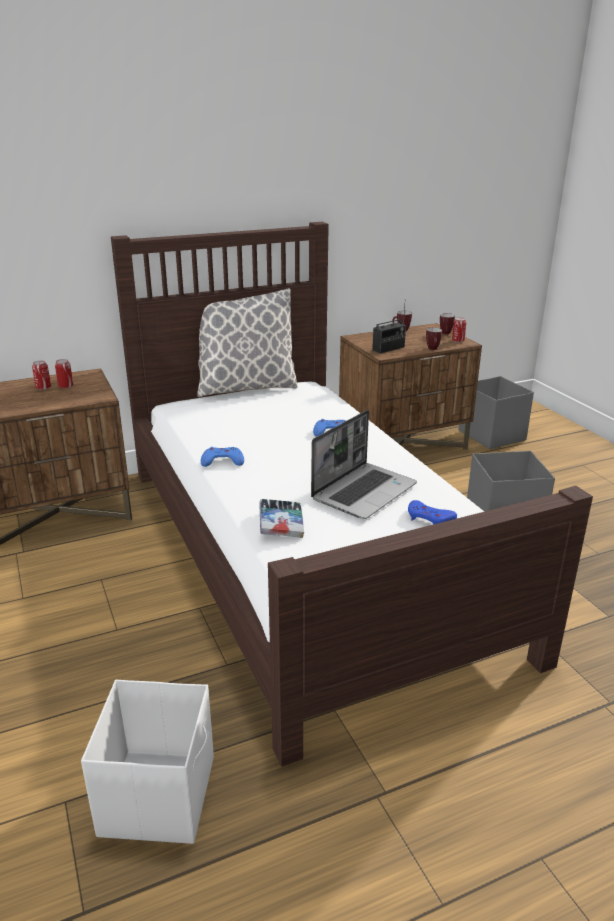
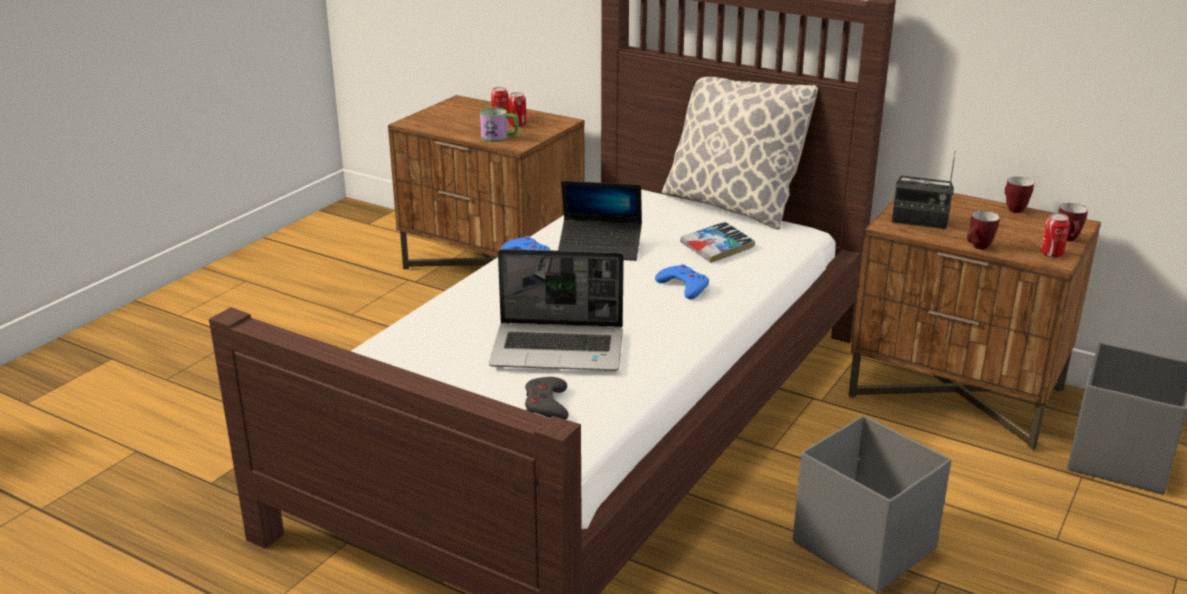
camera: 55 degrees right, 0 degrees up
(76, 397) = (499, 137): none -> mug
(159, 794) = (171, 490): white storage box -> none
(246, 436) = (600, 248): none -> laptop
(281, 523) = (435, 328): book -> book (717, 248)
(429, 518) = (546, 405): blue game controller -> grey game controller

